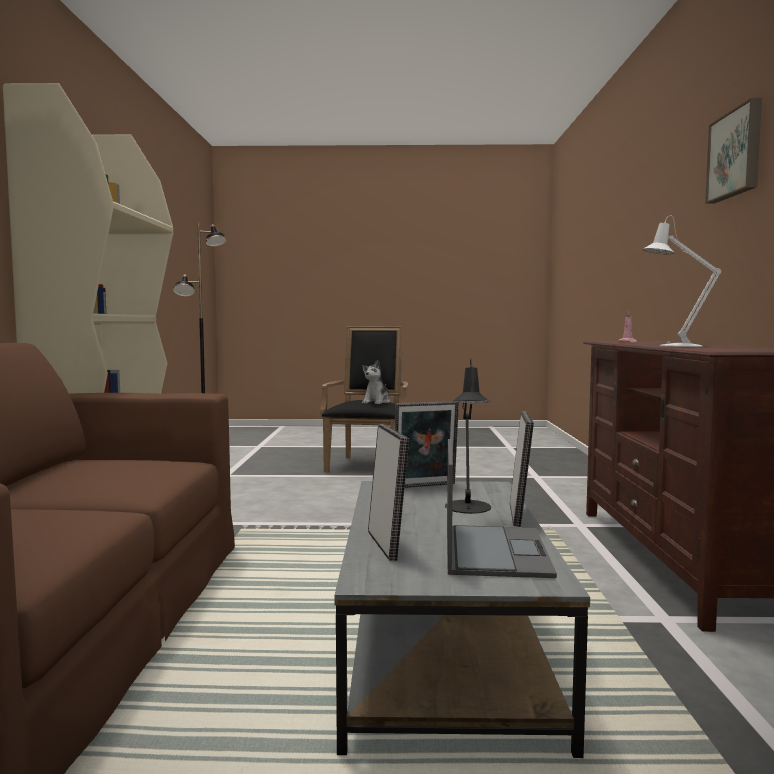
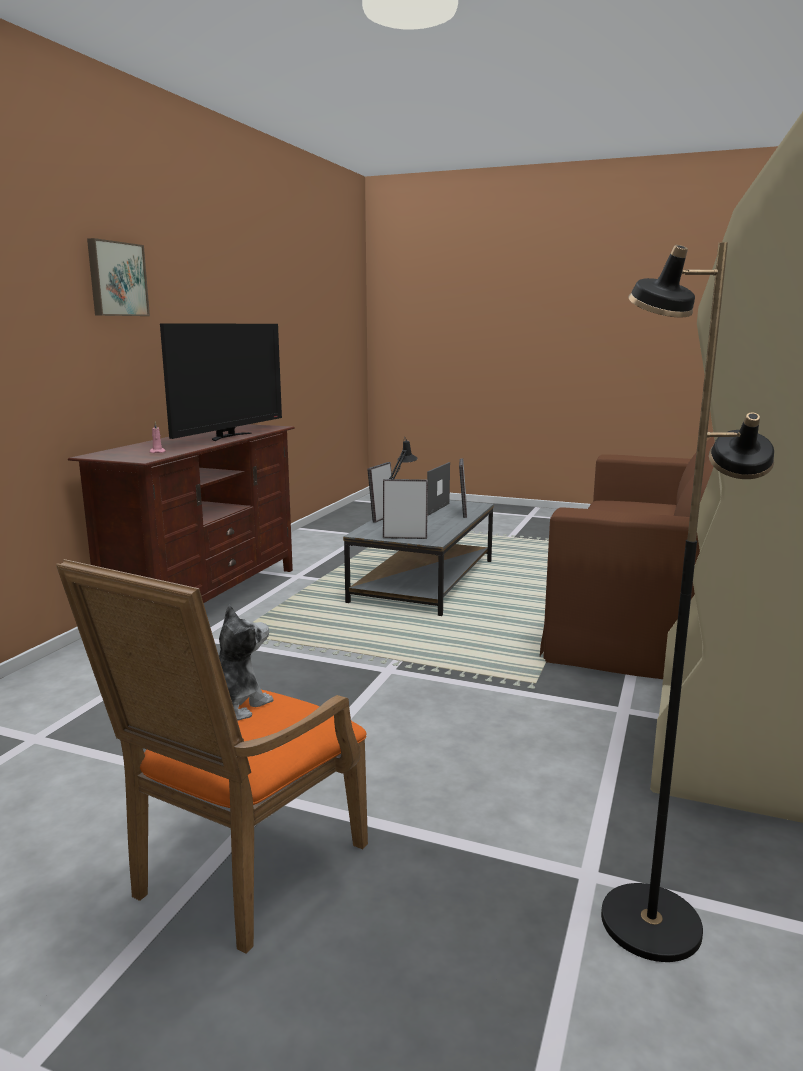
camera: 160 degrees left, 10 degrees up
(367, 464) = (238, 875): black armchair -> orange armchair
(674, 346) = (228, 436): white table lamp -> television

